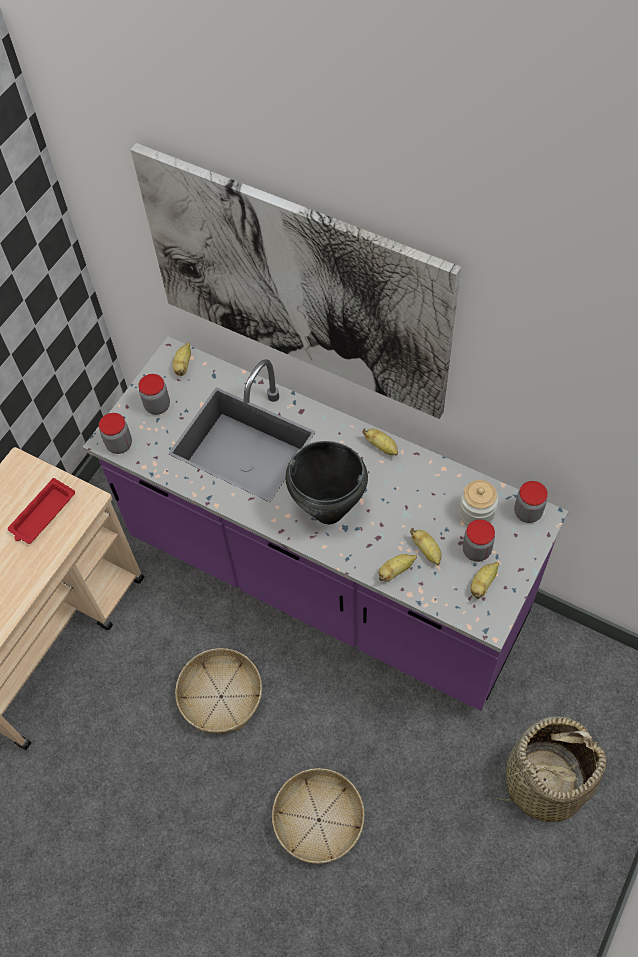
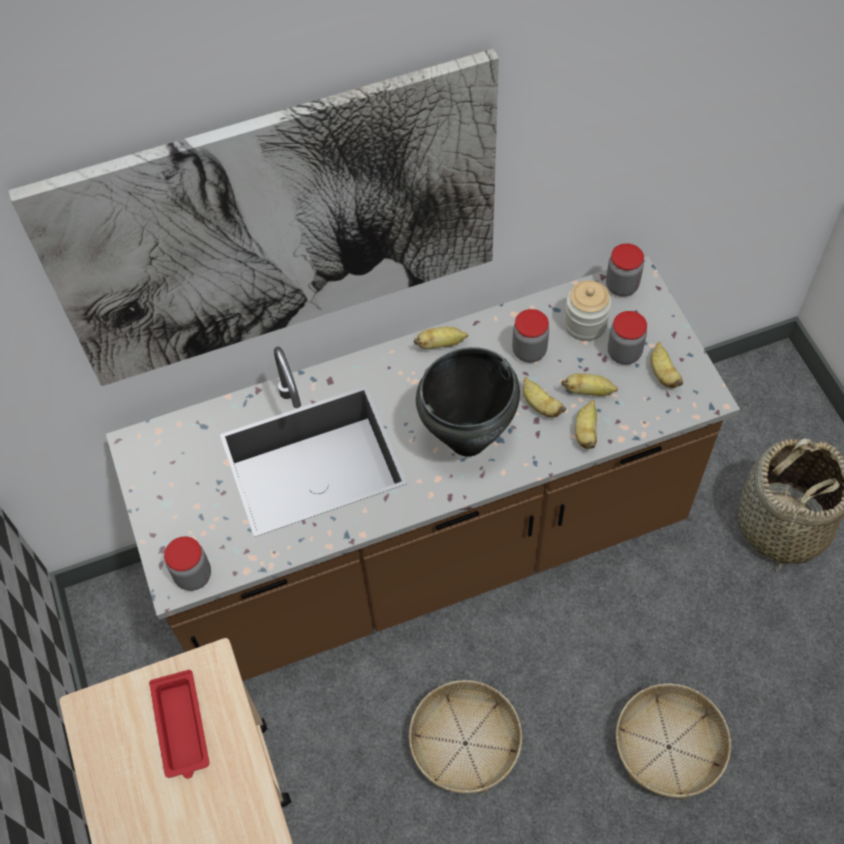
camera: 50 degrees left, 0 degrees up
(157, 406) = (184, 504): jar -> jar (529, 351)
(183, 365) = (160, 445): banana -> banana (540, 405)
(326, 580) = (429, 551): purple counter -> brown counter

